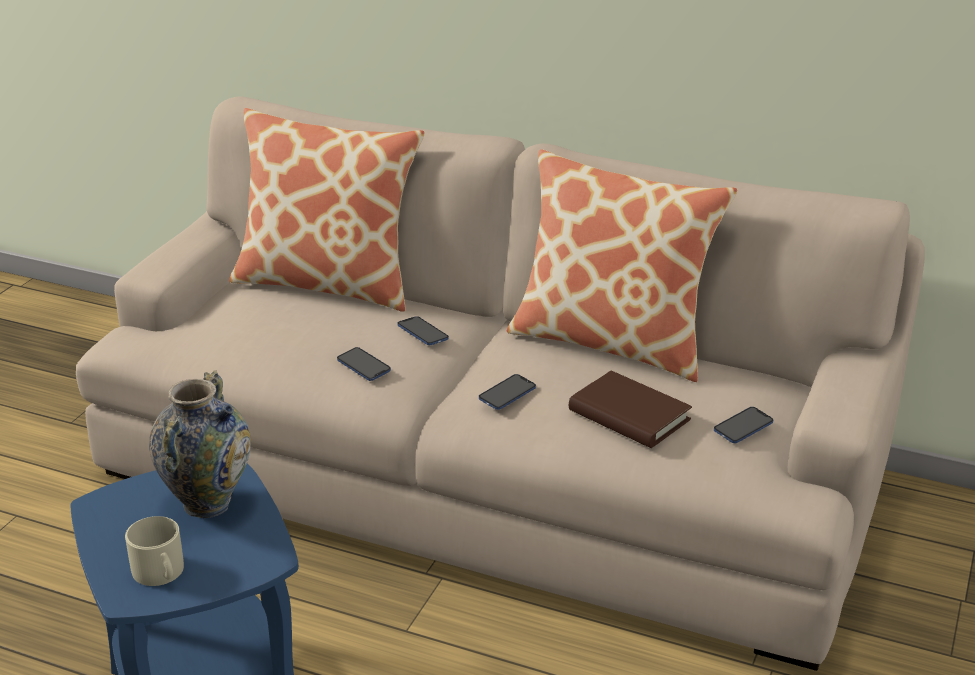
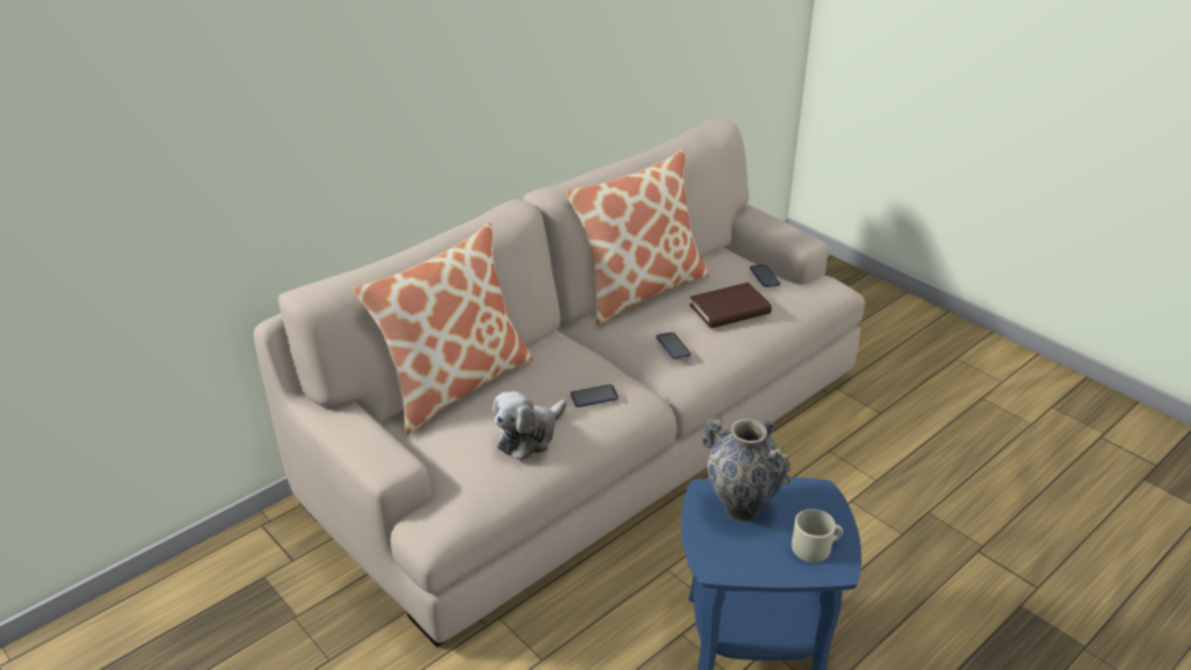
camera: 65 degrees left, 5 degrees up
(268, 345) = (529, 436): none -> plush toy
(422, 332) = (569, 359): phone -> none

